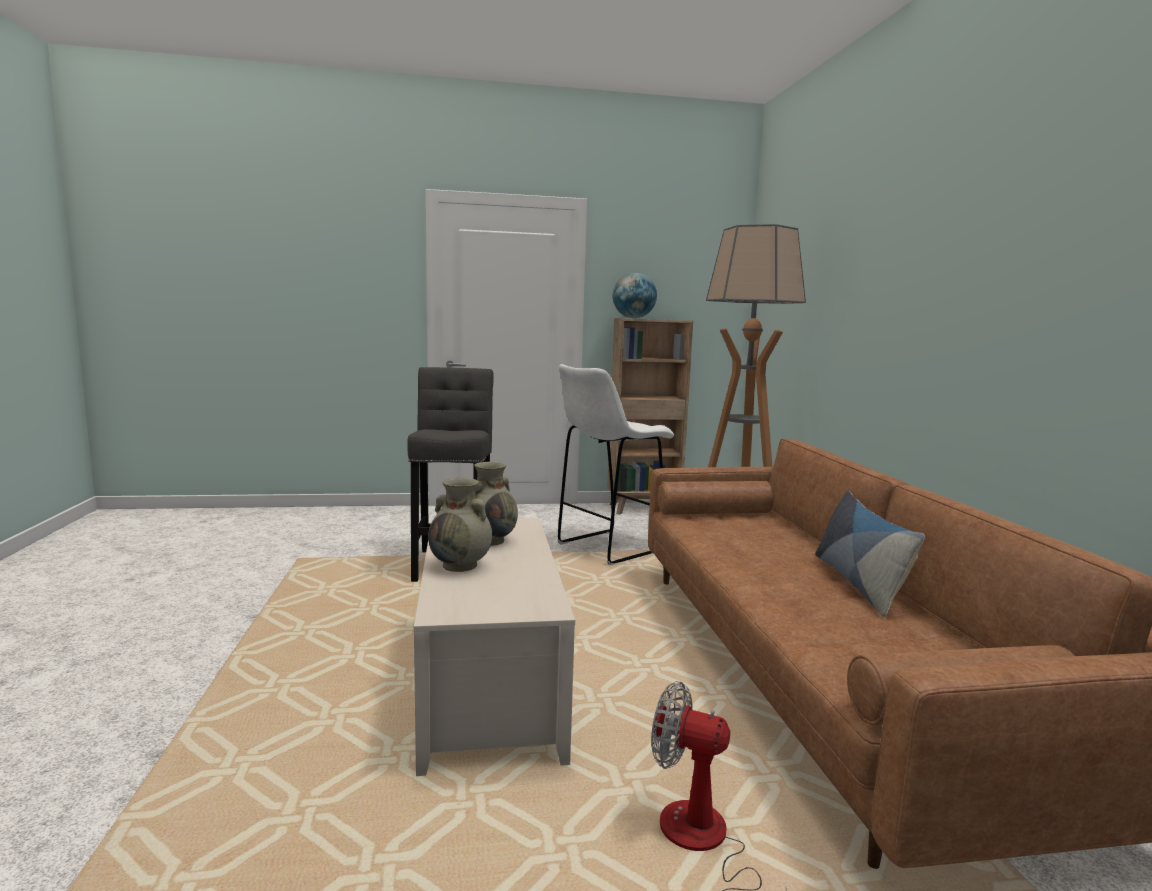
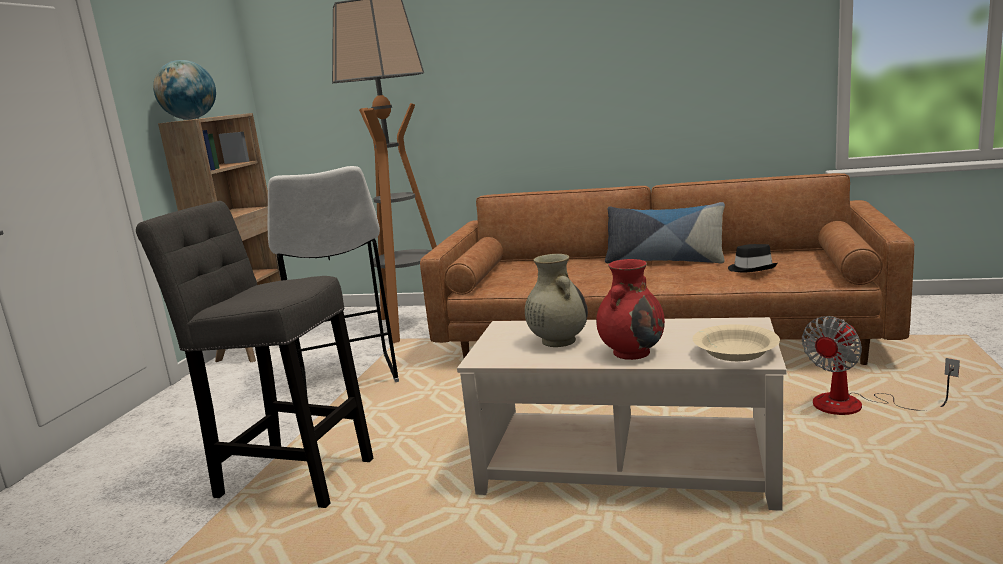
camera: 65 degrees left, 5 degrees up
(457, 604) = (735, 353): none -> beige bowl
(461, 565) = (632, 352): beige vase -> red vase
(865, 634) = (752, 268): none -> black hat

